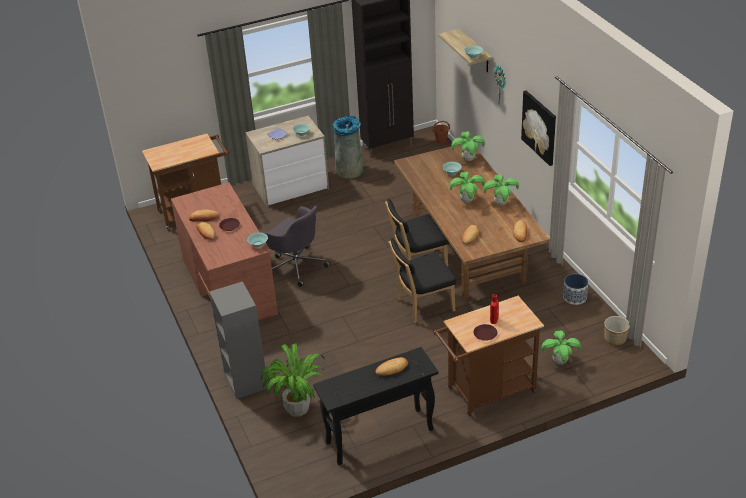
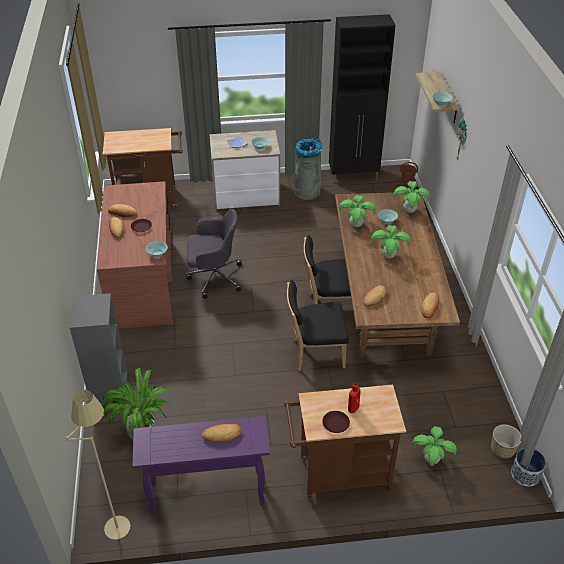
camera: 15 degrees right, 5 degrees up
(296, 265) = (214, 277): grey office chair -> grey office chair turned 60 degrees counterclockwise
(307, 476) = (114, 517): none -> beige floor lamp
(379, 437) = (206, 493): black console table -> purple console table
(500, 204) = (422, 268): potted plant -> potted plant (356, 225)
(539, 127) = (486, 195): picture -> none
(574, 297) = (476, 386): planter -> planter (525, 474)

